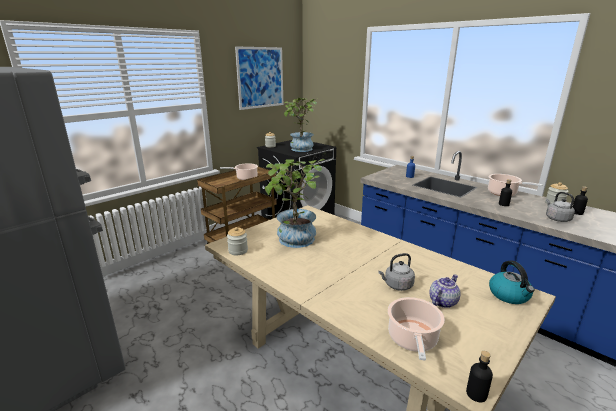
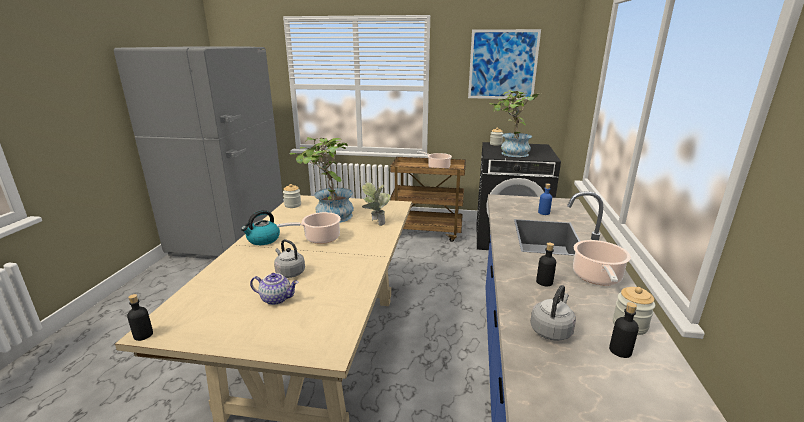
camera: 55 degrees right, 0 degrees up
(333, 228) = (375, 222): none -> potted plant
(412, 340) = (206, 295): cooking pot -> cooking pot (320, 238)
(509, 295) = (319, 336): kettle -> kettle (263, 240)

